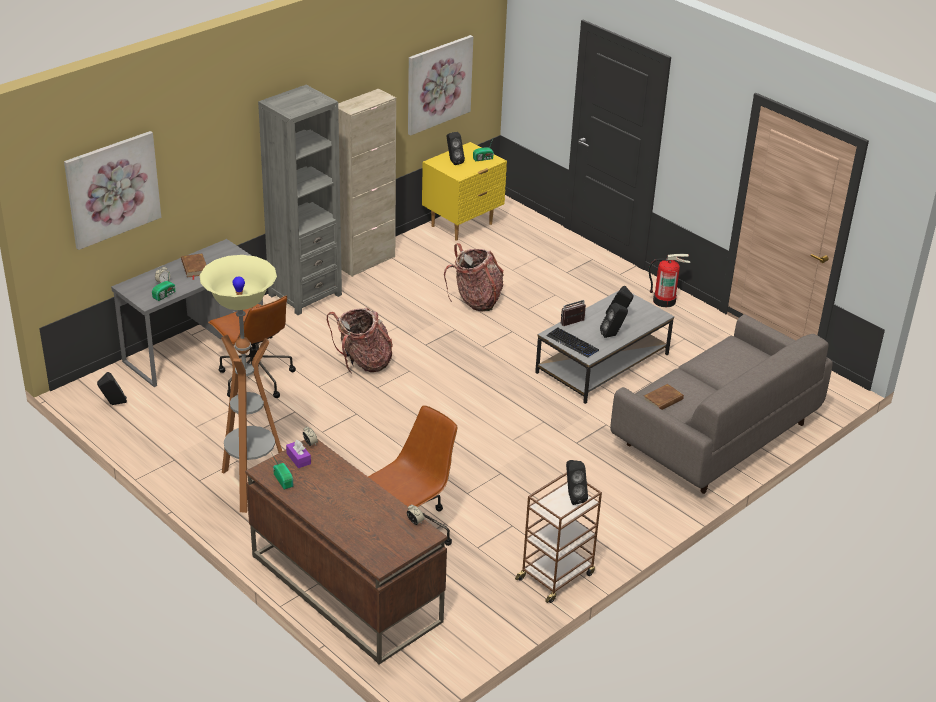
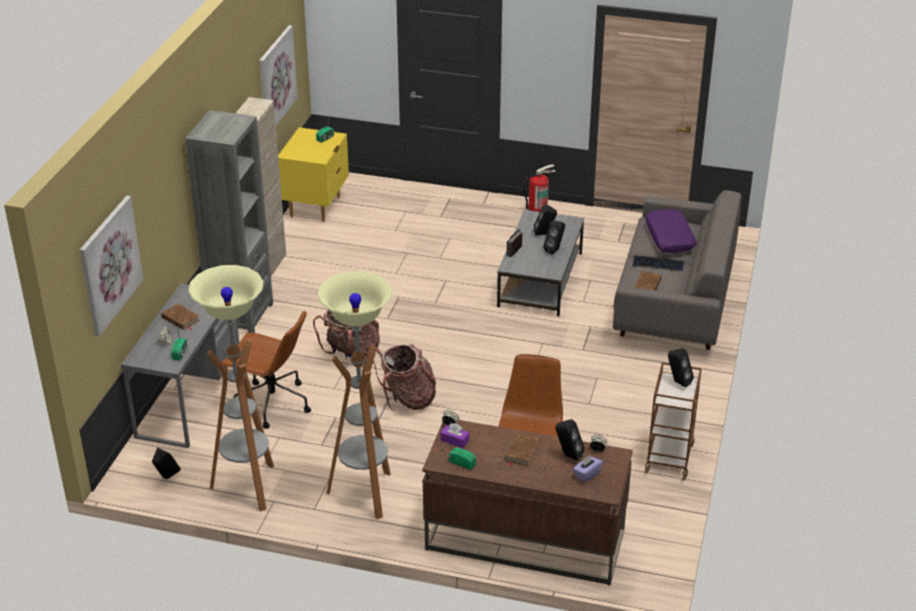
camera: 30 degrees left, 0 degrees up
(166, 439) = (248, 487): none -> floor lamp
(344, 494) = (521, 452): none -> brown book
(380, 539) = (587, 474): none -> purple tissue box
(453, 162) = (303, 149): black speaker -> black speaker (568, 455)
(476, 300) = (391, 266): backpack -> backpack (407, 399)
(572, 343) = (531, 268): keyboard -> keyboard (658, 264)
(735, 364) = (670, 237): none -> purple pillow

